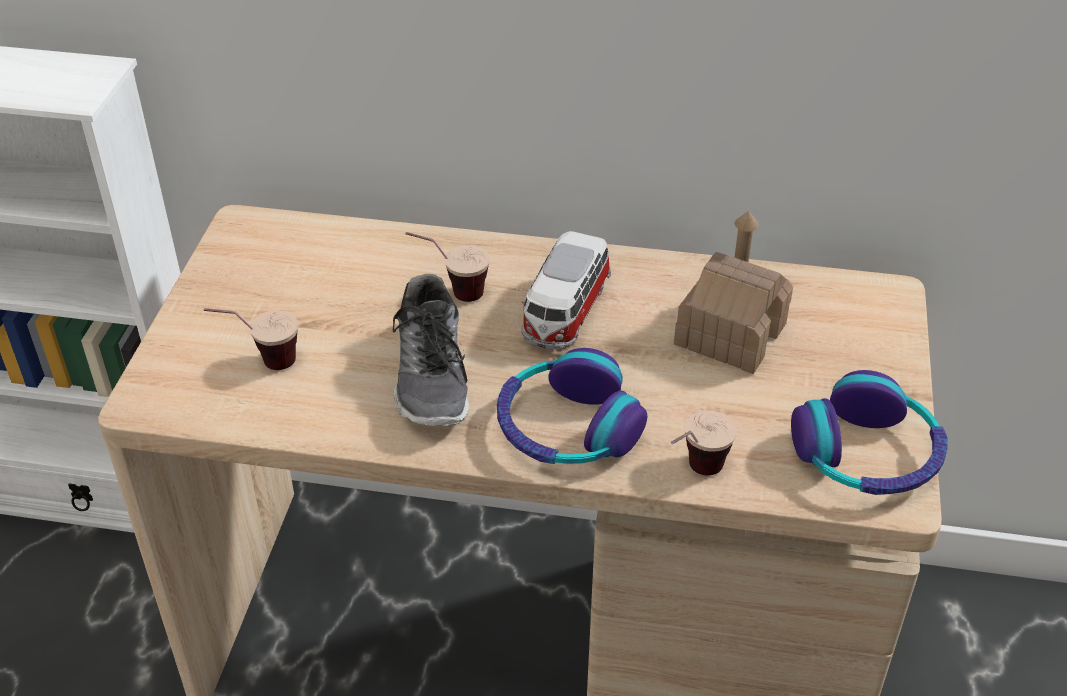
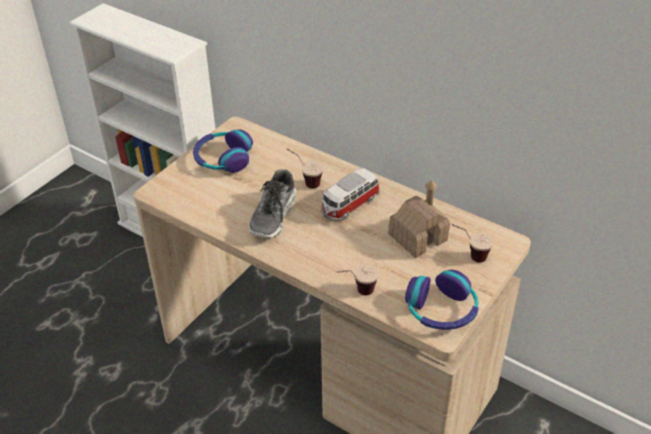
camera: 25 degrees right, 0 degrees up
(260, 363) = (208, 189): cup -> cup (468, 255)
(567, 428) = (316, 255): headphones -> headphones (223, 159)

